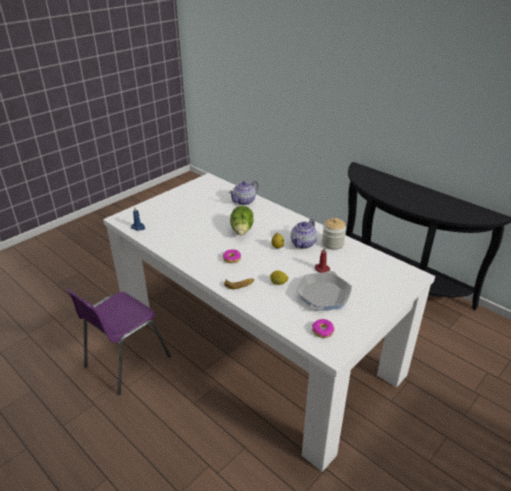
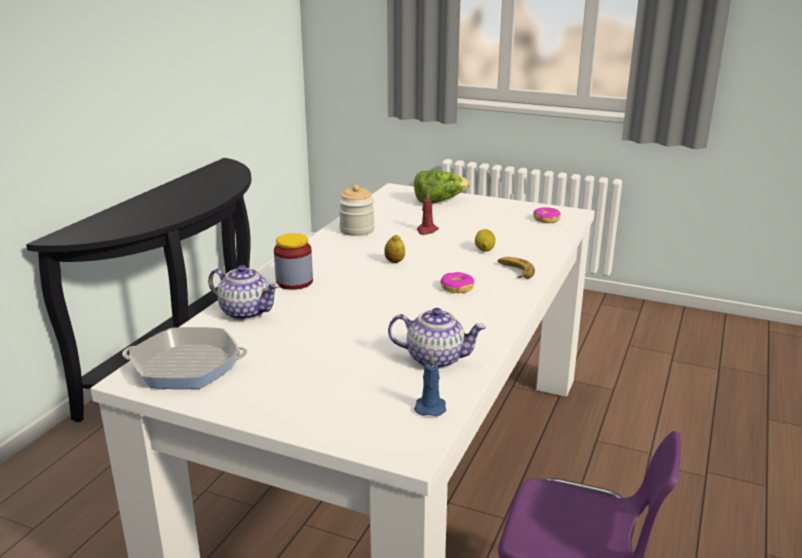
camera: 110 degrees left, 10 degrees down
(242, 230) = (363, 295): lettuce -> lettuce (439, 201)
(268, 215) = (294, 282): none -> jar
(303, 244) = (371, 247): teapot -> teapot (436, 358)
(323, 295) = (482, 224): frying pan -> frying pan (186, 366)

